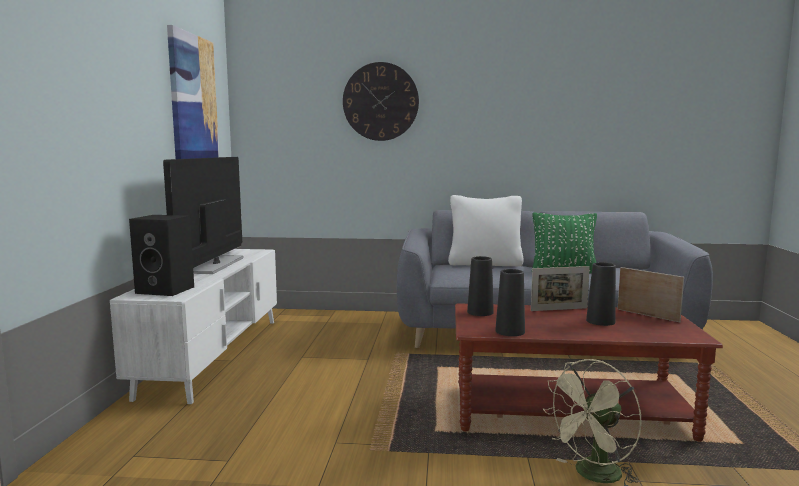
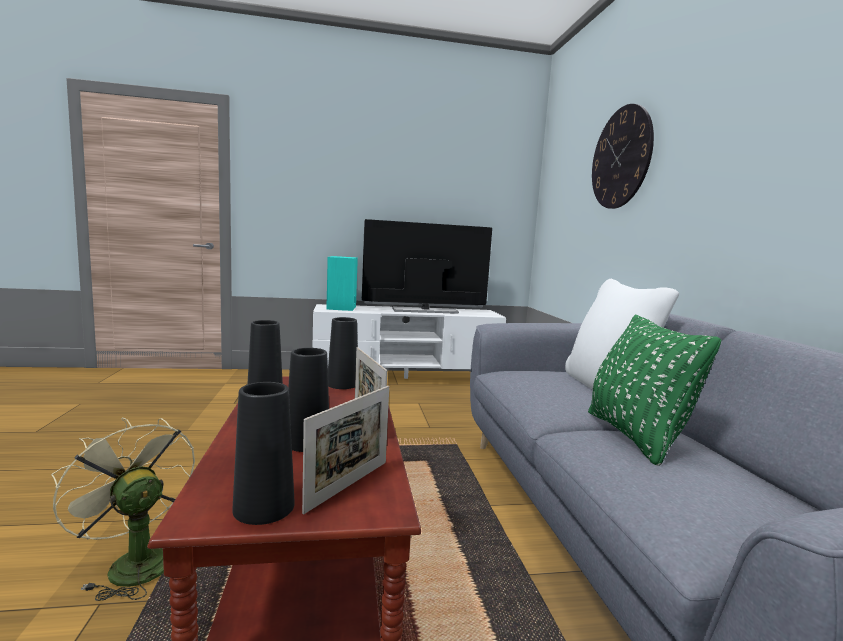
camera: 75 degrees right, 0 degrees up
(167, 290) = (342, 308): black speaker -> turquoise speaker
(193, 104) = (462, 182): picture -> none
(680, 328) = (264, 507): none -> black vase

